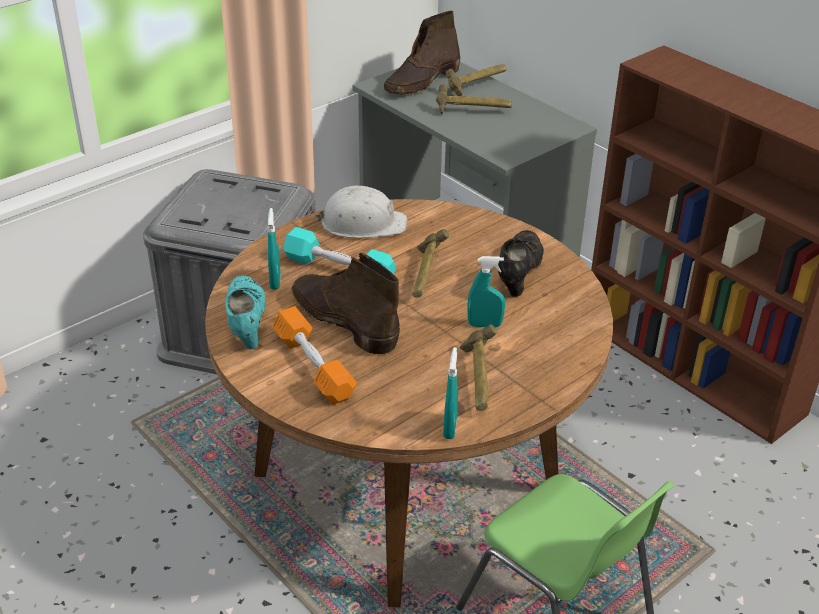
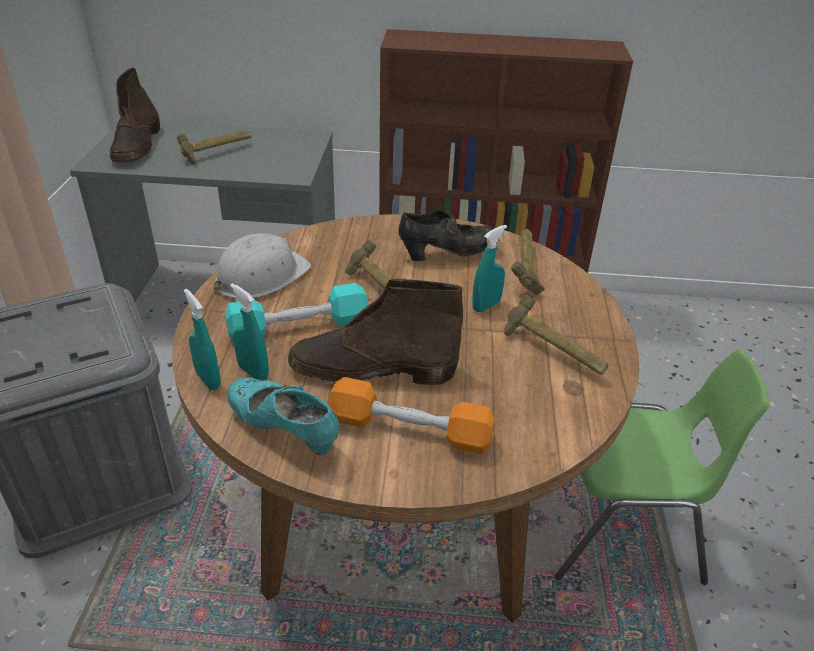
camera: 45 degrees left, 0 degrees up
(450, 428) = (595, 406): turquoise spray bottle -> turquoise spray bottle (208, 379)
(477, 86) = (192, 133): hammer -> hammer (525, 269)
(518, 274) = (448, 254): black shoe -> black shoe turned 105 degrees clockwise

